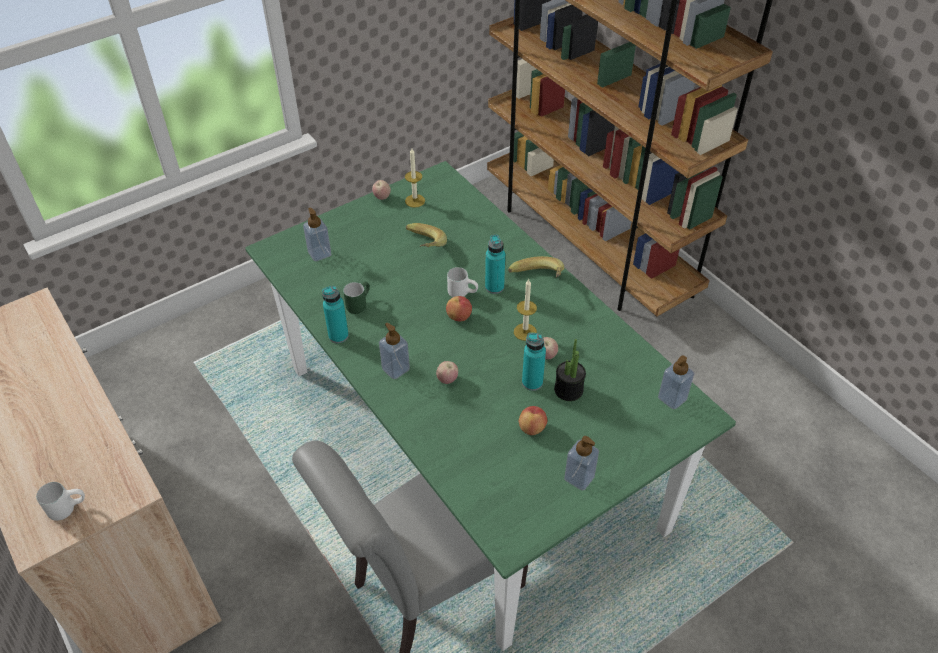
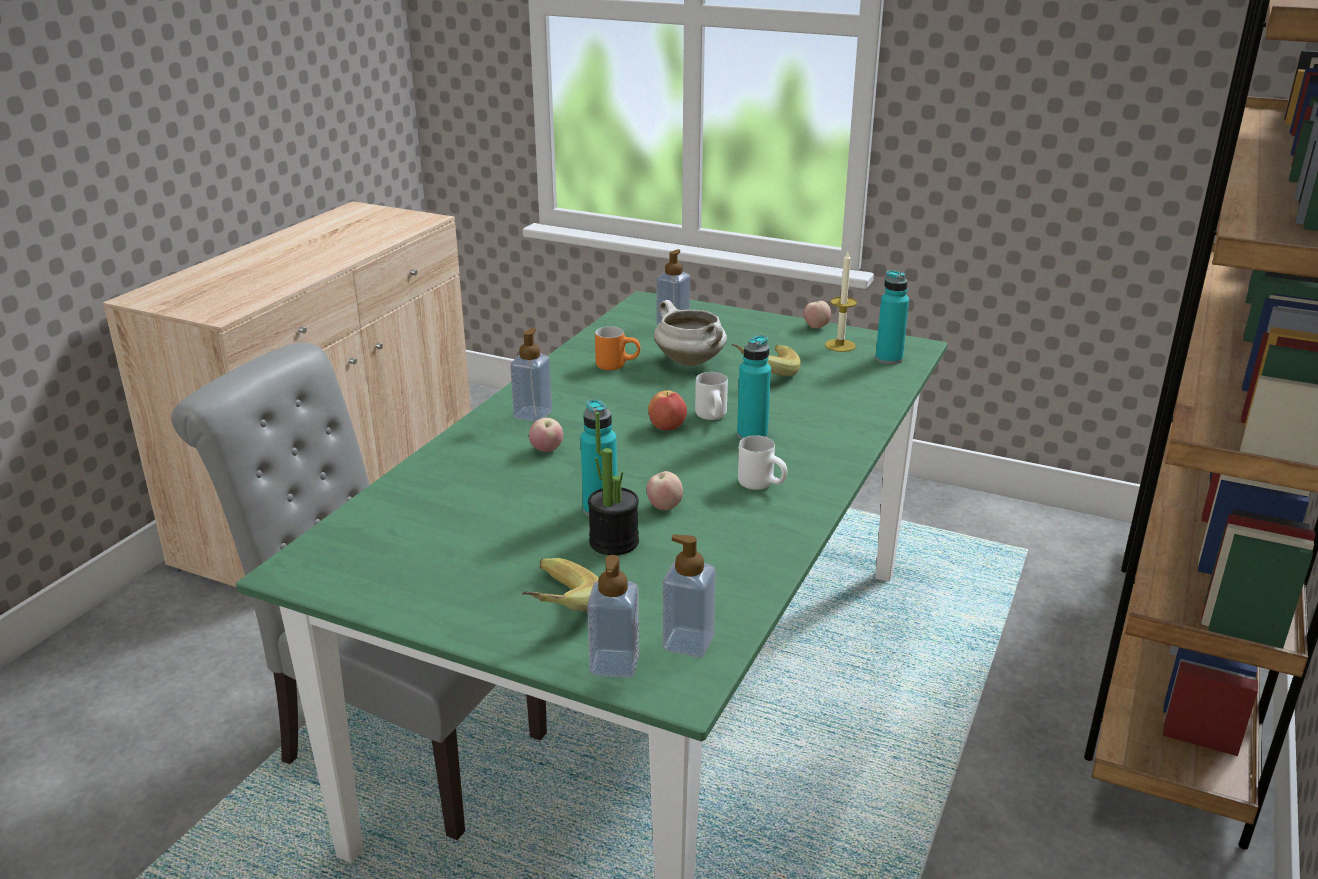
camera: 60 degrees right, 20 degrees down
(68, 507) = (187, 297): white mug -> white mug (763, 485)
(338, 336) = (553, 369): turquoise bottle -> turquoise bottle (889, 359)
(358, 304) = (617, 365): green mug -> orange mug
(382, 270) = (691, 362): none -> white cooking pot
(525, 332) = (692, 479): candle -> none
(532, 428) = (513, 532): apple -> none
(537, 280) = (806, 461): banana -> banana (553, 608)
(579, 478) = (447, 595): soap dispenser -> soap dispenser (614, 664)

